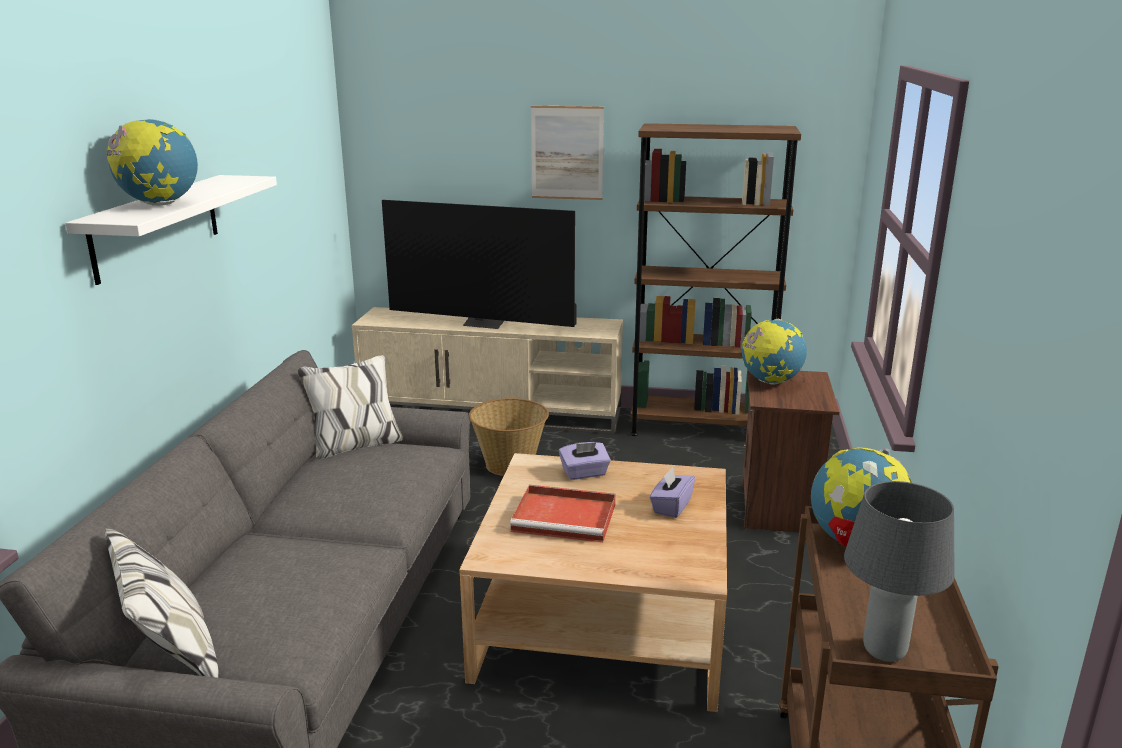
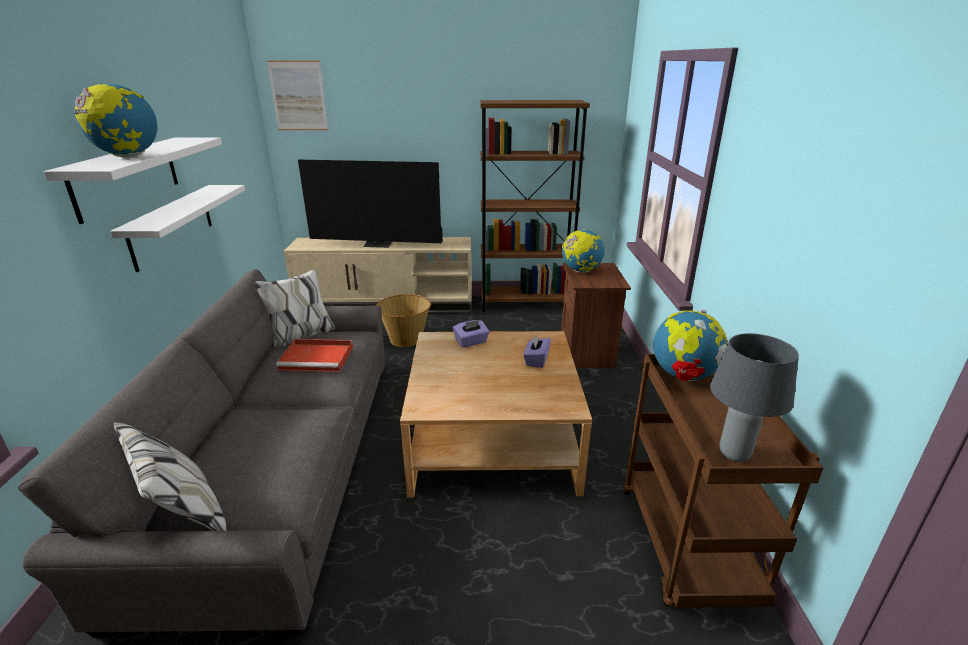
camera: 10 degrees left, 5 degrees up
(204, 287) = (172, 225): none -> white shelf
(566, 517) = (467, 374): red tray -> red tray (318, 358)
(567, 153) = (427, 122): picture -> picture (298, 96)

